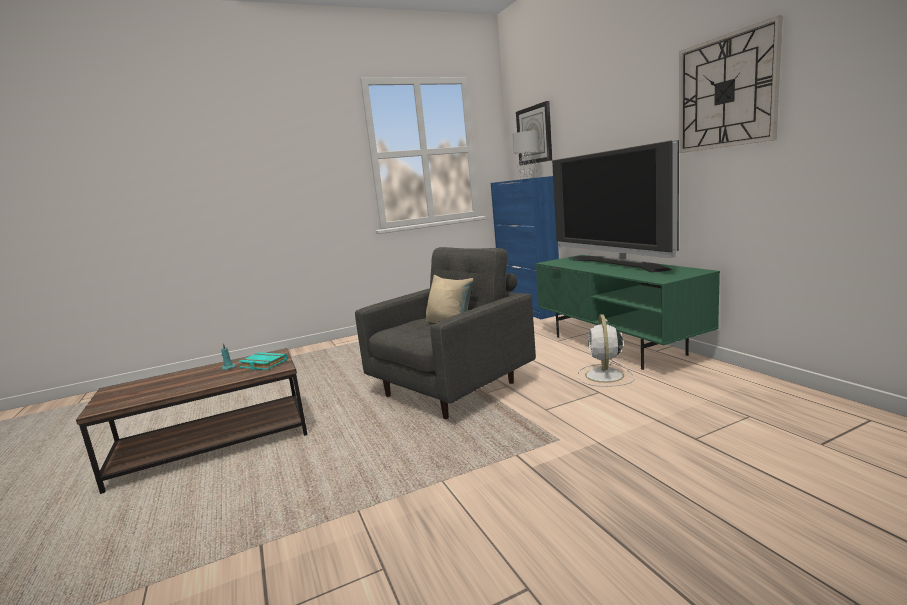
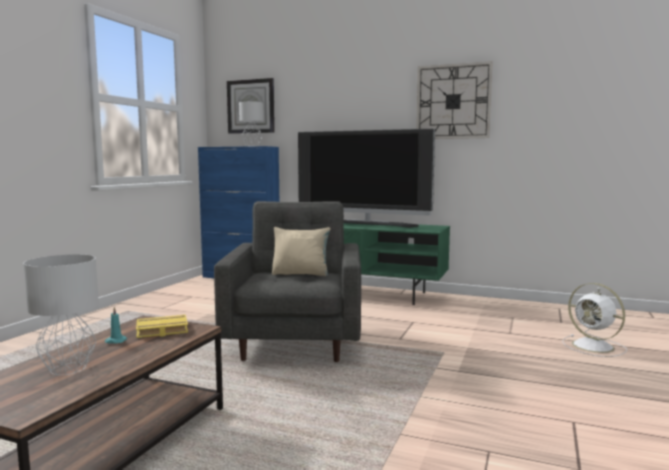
camera: 45 degrees left, 5 degrees down
(169, 384) = (68, 369): none -> grey table lamp
(262, 364) = (161, 331): turquoise book -> yellow book
(604, 376) = (397, 312): white fan -> white fan (594, 346)

